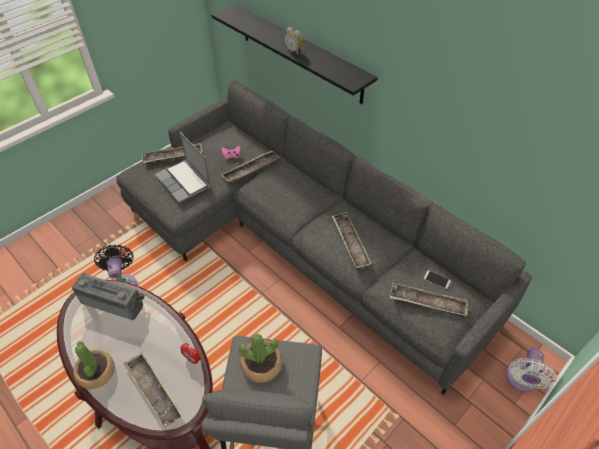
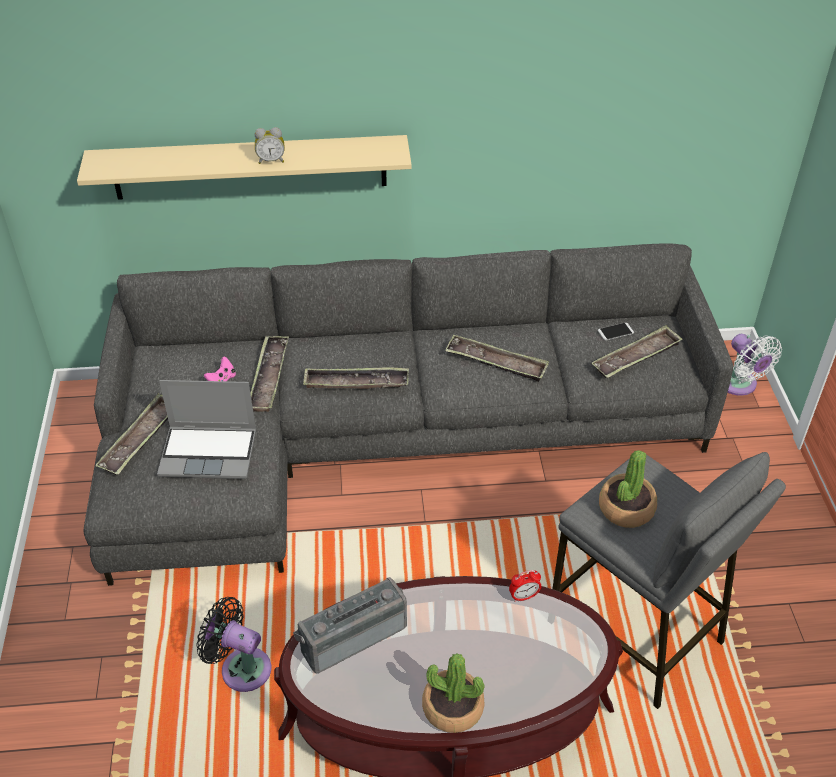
camera: 50 degrees left, 5 degrees down
(154, 391) = (536, 657): tray -> tray (356, 382)
(300, 53) = (250, 167): black shelf -> beige shelf

